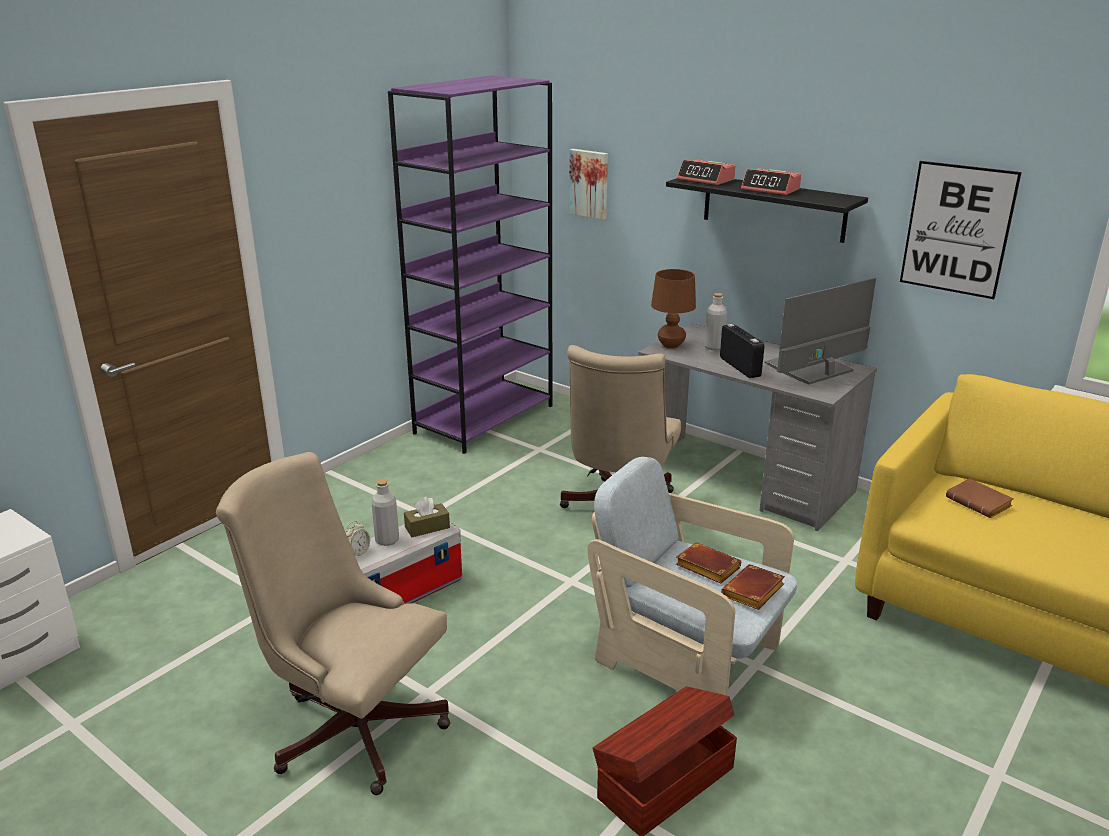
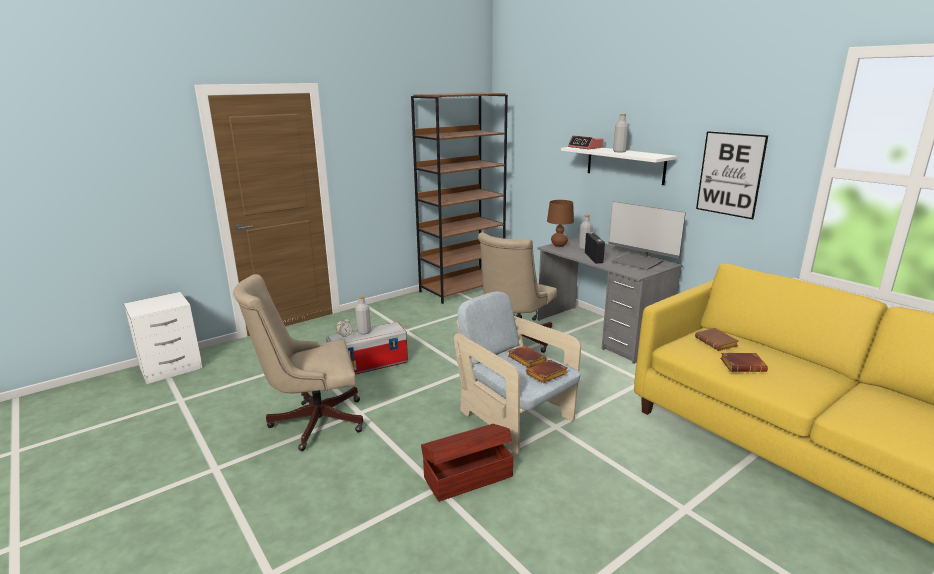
camera: 15 degrees right, 5 degrees down
(351, 724) = (312, 421): beige office chair -> beige office chair turned 60 degrees counterclockwise
(427, 527) = (388, 328): brown tissue box -> none
(484, 419) = (462, 288): purple bookcase -> brown bookcase
(589, 183) = (529, 154): picture -> none
(770, 190) = (619, 151): alarm clock -> grey bottle
(773, 207) = (625, 164): black shelf -> white shelf
(809, 369) = (637, 262): monitor -> monitor turned 120 degrees counterclockwise
(1035, 540) = (743, 365): none -> brown book

